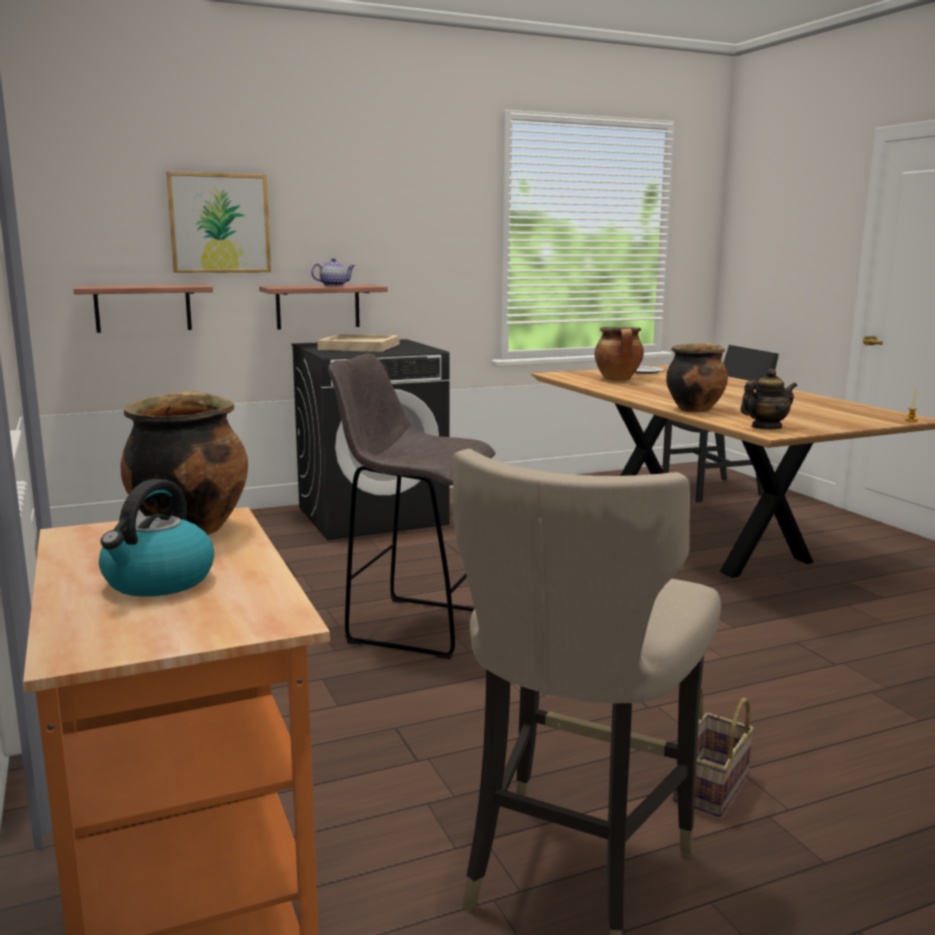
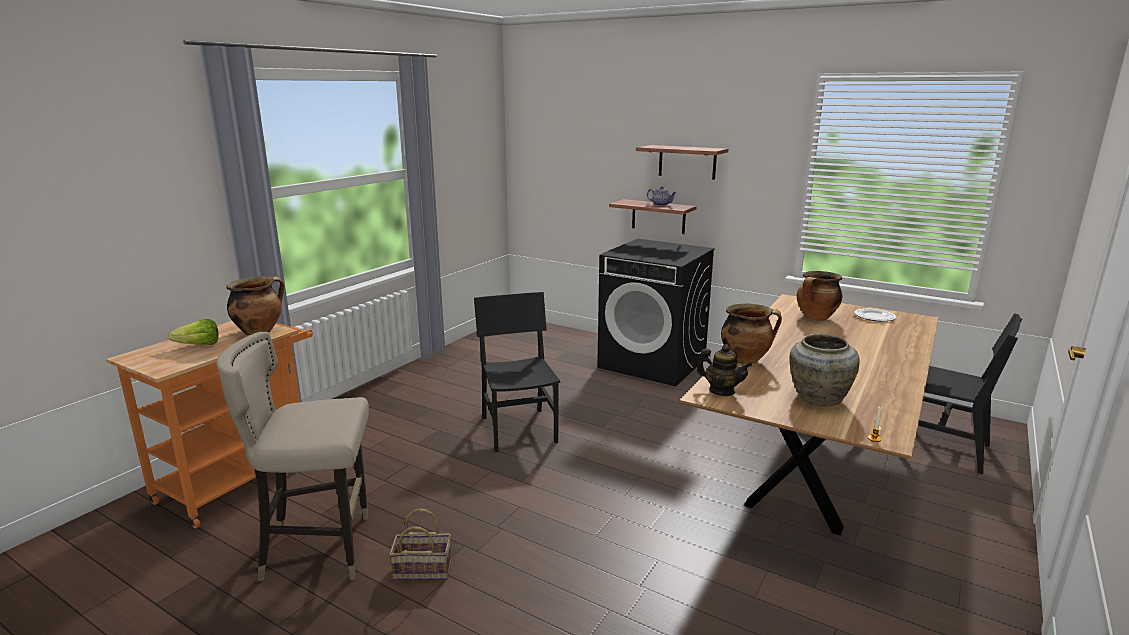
camera: 55 degrees right, 5 degrees up
(143, 308) = (563, 205): shelf -> shelf (687, 162)
(158, 581) = (195, 346): kettle -> lettuce
(219, 223) = (605, 158): picture -> none
(359, 347) = (654, 249): beige tray -> none
(415, 626) = (519, 429): grey stool -> black chair
(814, 414) = (817, 398): none -> beige vase

